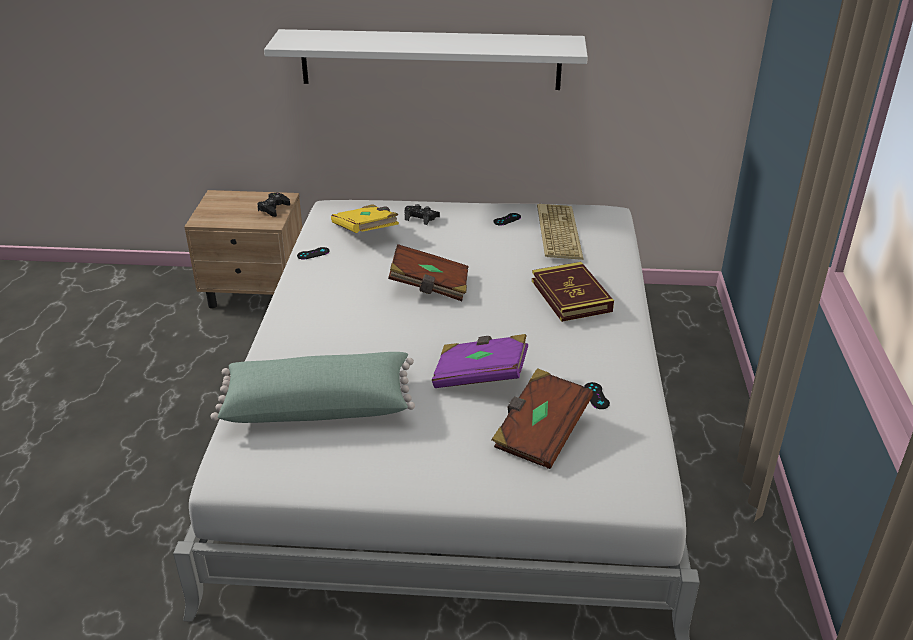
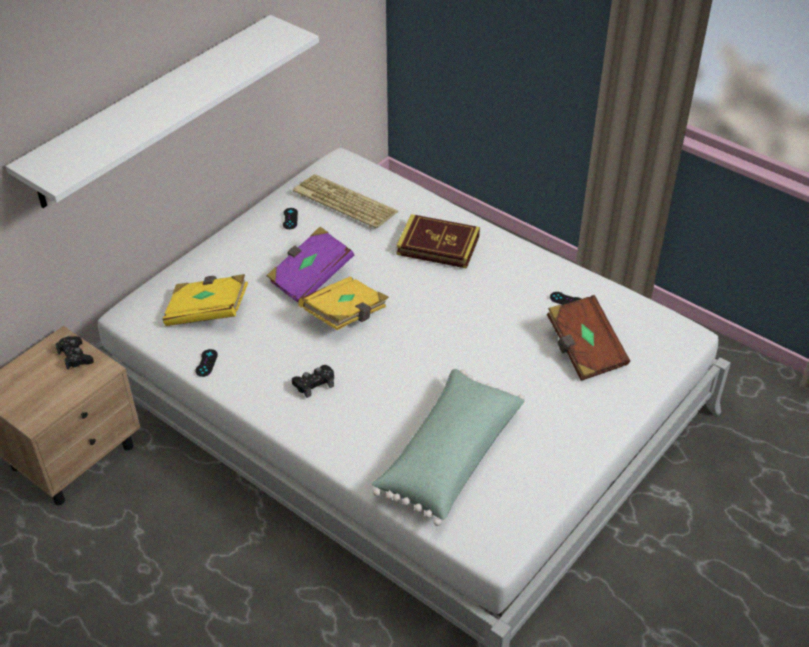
camera: 55 degrees left, 10 degrees up
(421, 218) = (223, 266): black game controller -> black game controller (314, 383)
(429, 287) = (346, 315): brown book -> yellow book
(480, 376) = (495, 346): purple book -> purple book (310, 277)

